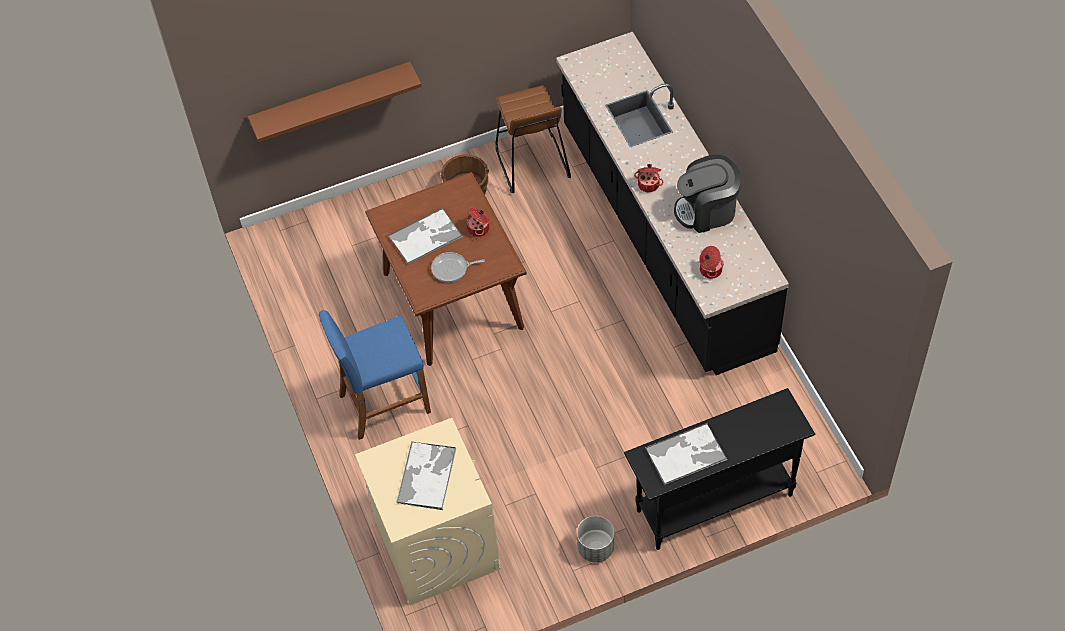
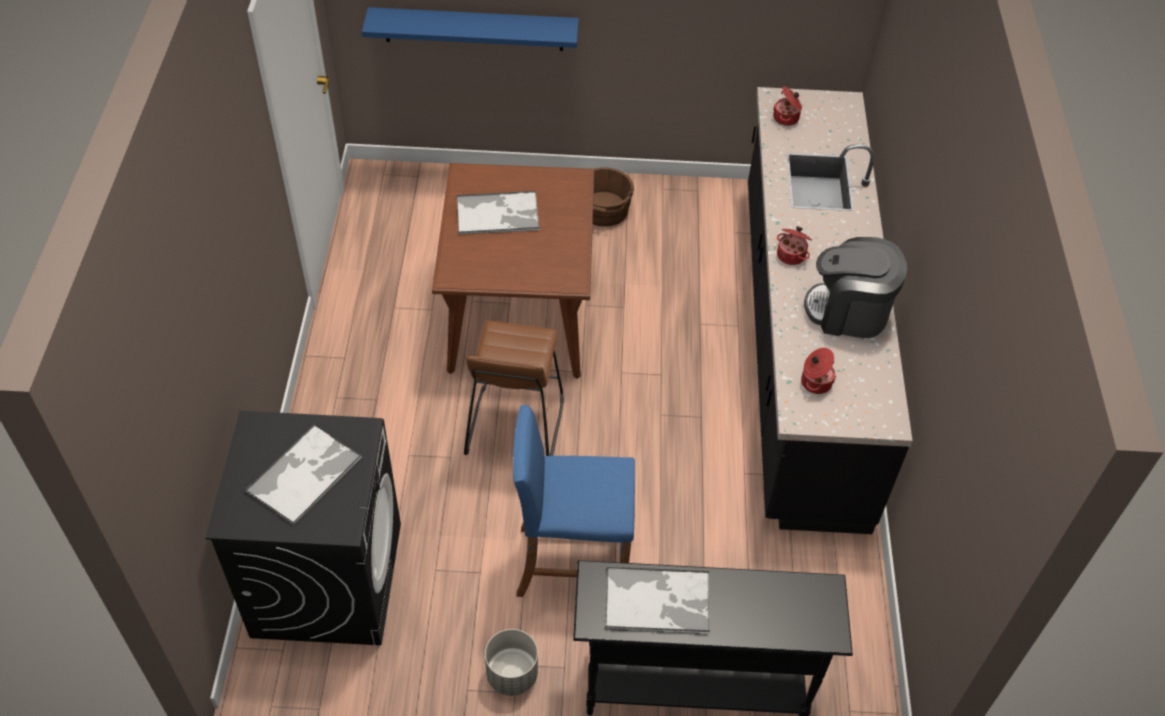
camera: 20 degrees right, 5 degrees down
(331, 99) = (474, 29): brown shelf -> blue shelf
(384, 403) = (373, 392): blue stool -> blue stool (571, 563)
(436, 544) = (327, 578): beige washing machine -> black washing machine
(452, 269) = (505, 259): frying pan -> none
(479, 228) = (564, 229): cooking pot -> cooking pot (786, 118)
(531, 163) = (690, 211): brown stool -> brown stool (514, 425)

